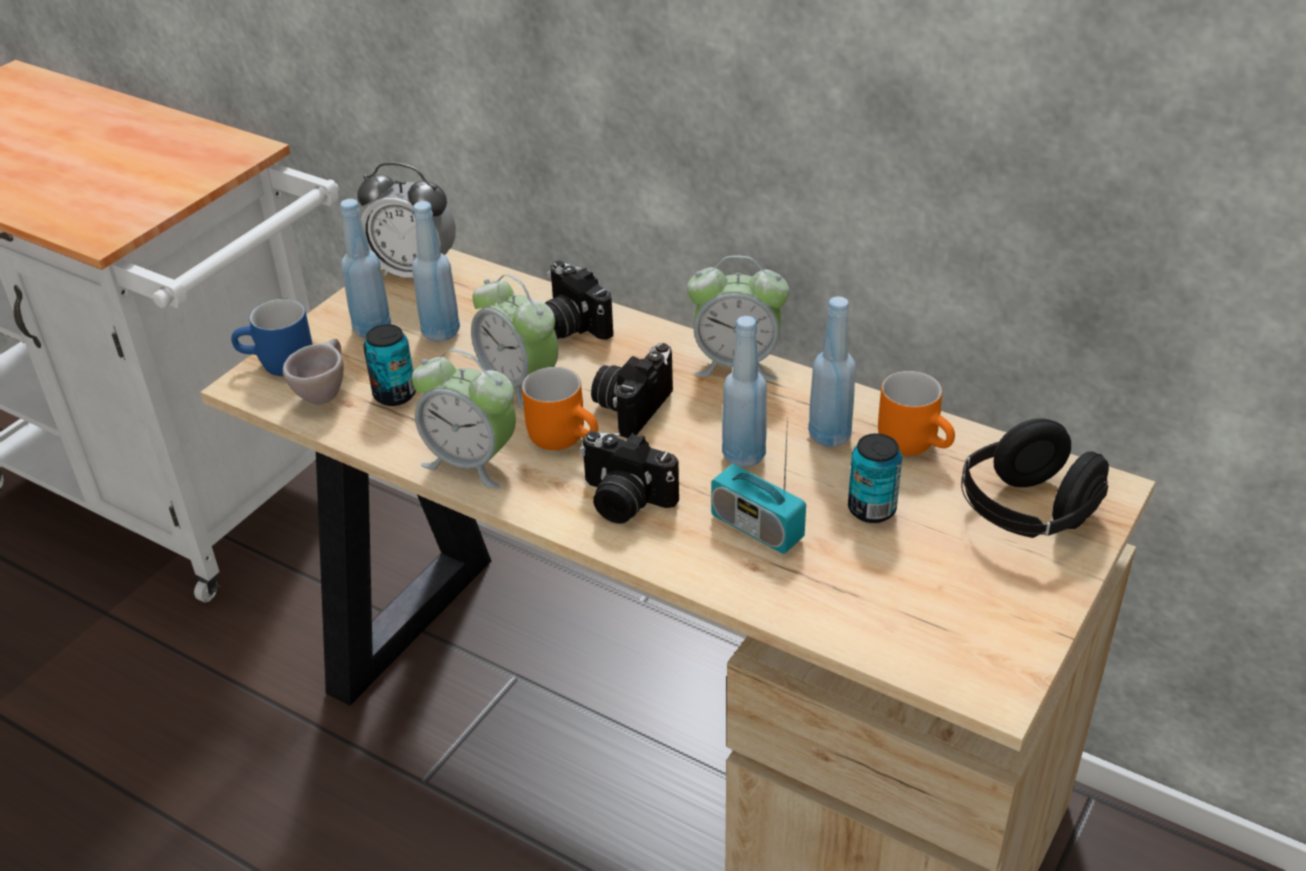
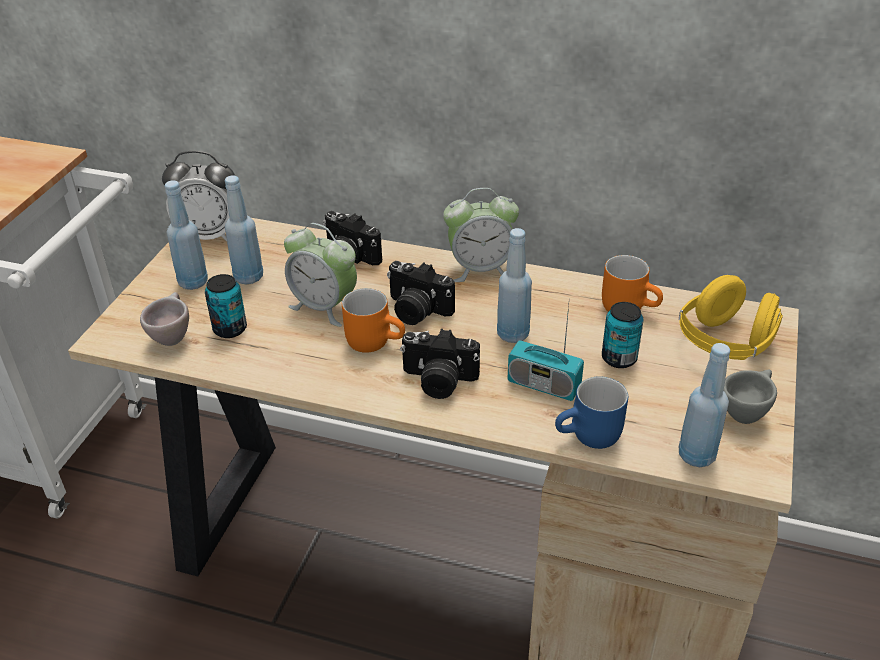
camera: 15 degrees left, 0 degrees up
(279, 365) = (127, 320): blue mug -> blue mug (590, 438)
(471, 462) = (310, 370): alarm clock -> none
(631, 406) = (416, 311): camera -> camera turned 75 degrees counterclockwise
(830, 435) = (568, 310): blue bottle -> blue bottle (696, 455)
(1014, 609) = (745, 412): none -> grey cup
(1027, 513) = (725, 343): black headphones -> yellow headphones

